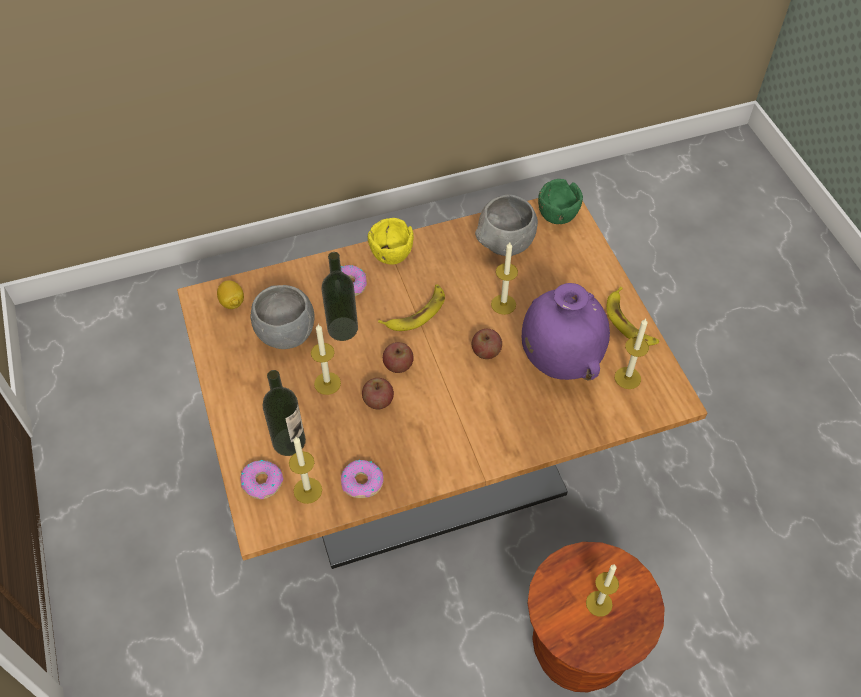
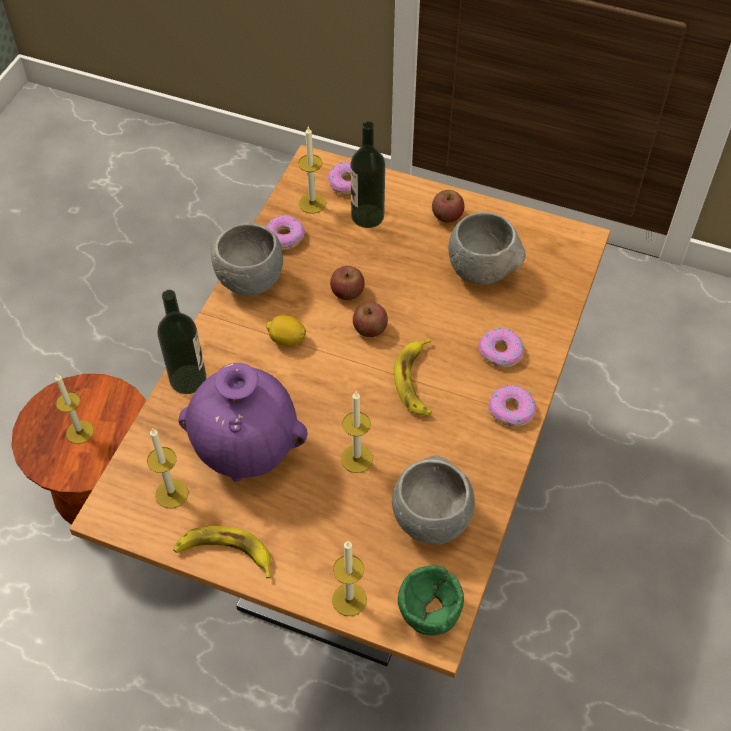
camera: 130 degrees right, 0 degrees up
(232, 302) = (557, 257): lemon -> lemon (287, 339)
(327, 383) = (400, 270): candle -> candle (349, 599)
(342, 329) = (450, 315): bottle -> bottle (188, 379)
(391, 254) = (511, 410): yellow bowl -> donut
(427, 470) = (249, 281): none -> grey bowl
(486, 351) = (317, 403): apple -> apple (447, 216)

